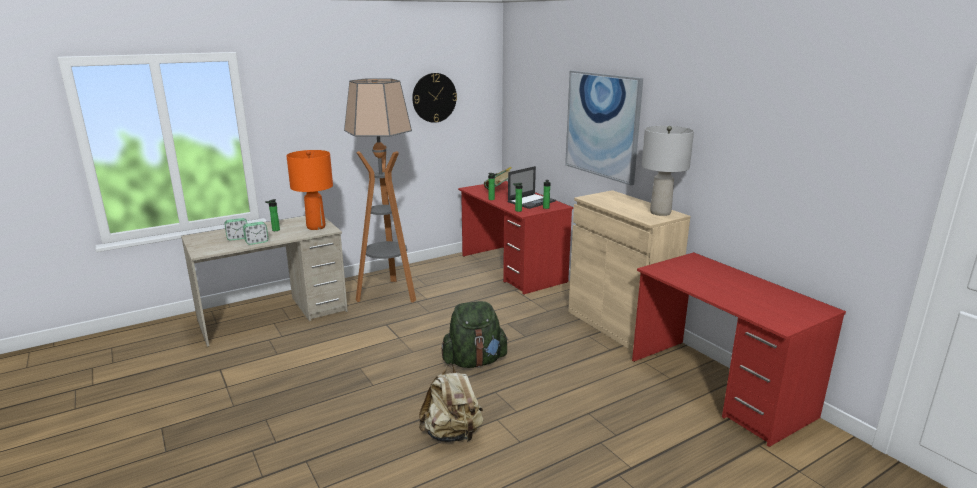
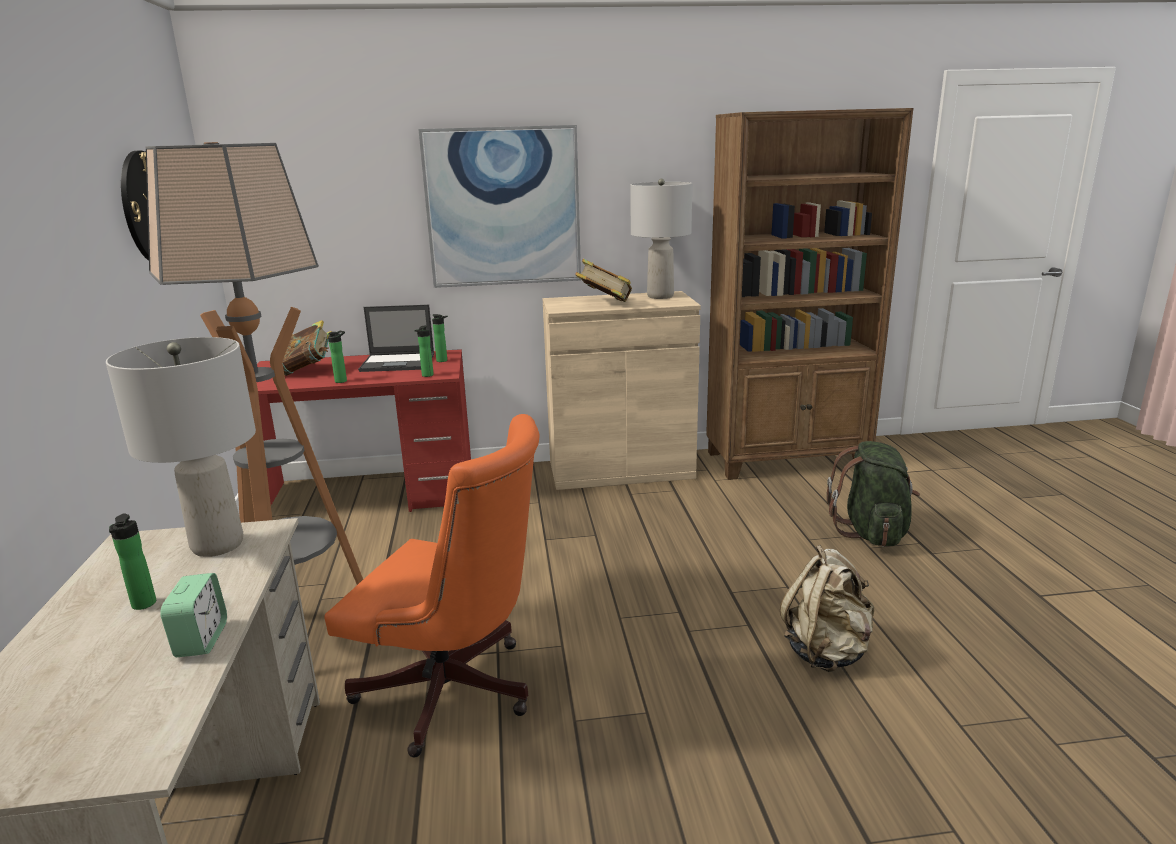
camera: 65 degrees left, 0 degrees up
(238, 238) = (108, 675): alarm clock -> none
(315, 227) = (216, 545): orange table lamp -> grey table lamp
(365, 336) = (455, 694): none -> orange office chair
(474, 361) = (637, 591): green backpack -> green backpack (871, 532)
(531, 201) = (399, 363): laptop -> laptop turned 105 degrees clockwise
(614, 204) = (604, 304): none -> book
(718, 388) = (787, 460): red desk -> brown bookcase

